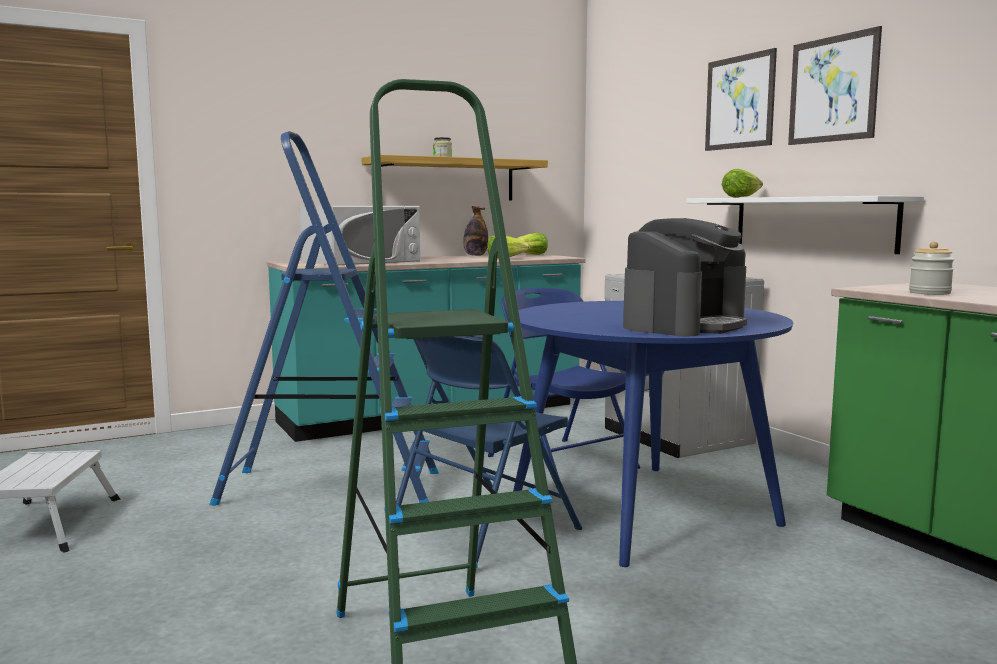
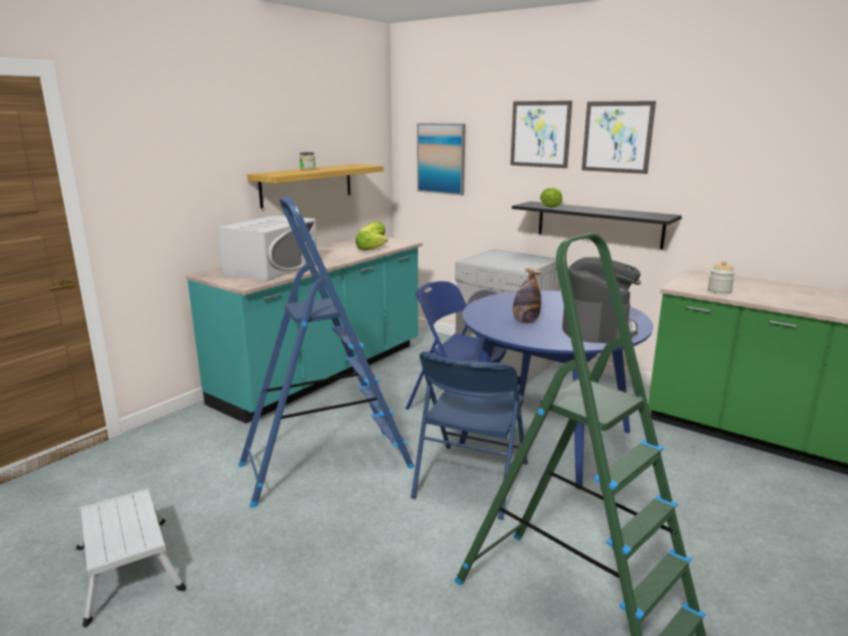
camera: 25 degrees left, 10 degrees up
(475, 255) = (335, 244): bottle -> bottle (525, 322)
(632, 154) = (441, 158): none -> picture
(812, 223) = (598, 224): white shelf -> black shelf

